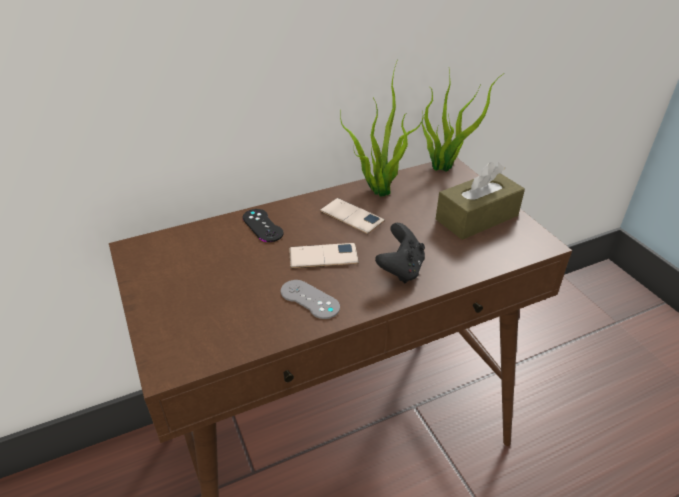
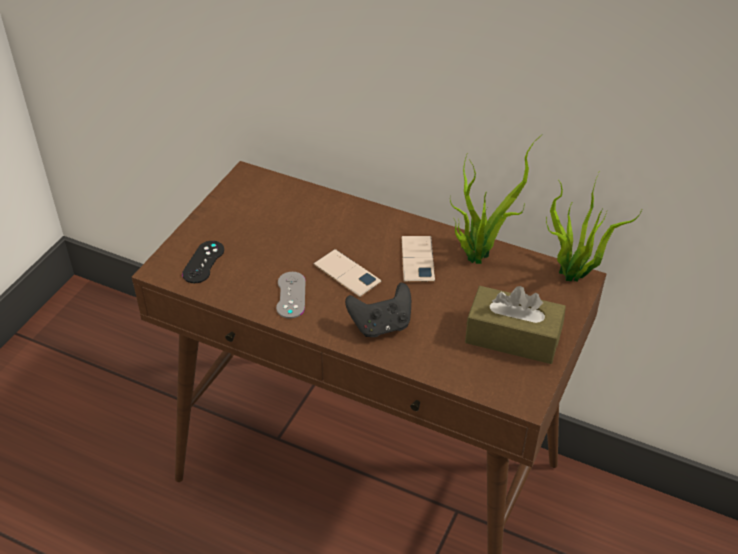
camera: 50 degrees right, 5 degrees up
(262, 225) = (345, 219): black game controller -> black game controller (203, 262)

